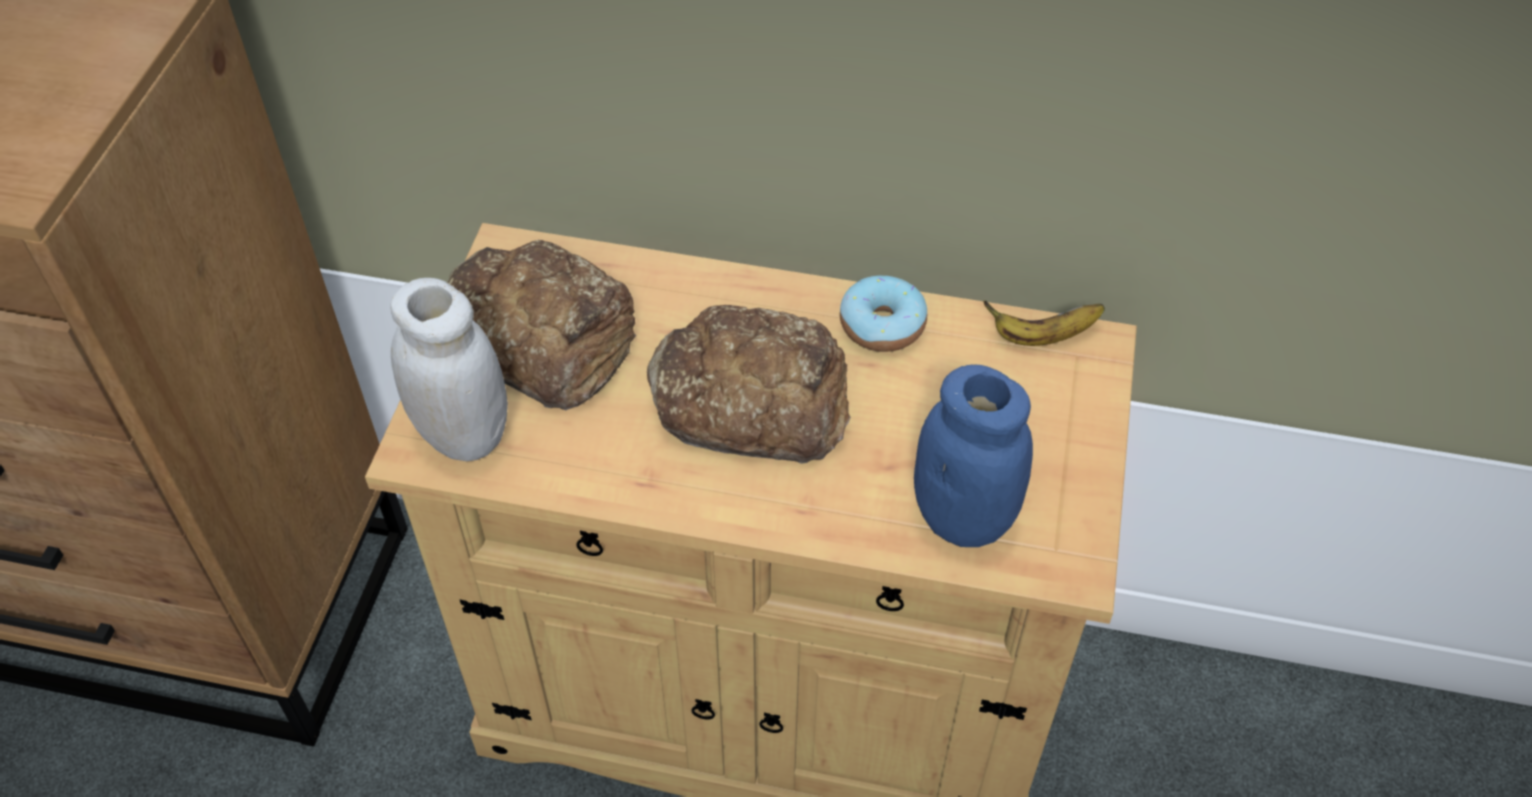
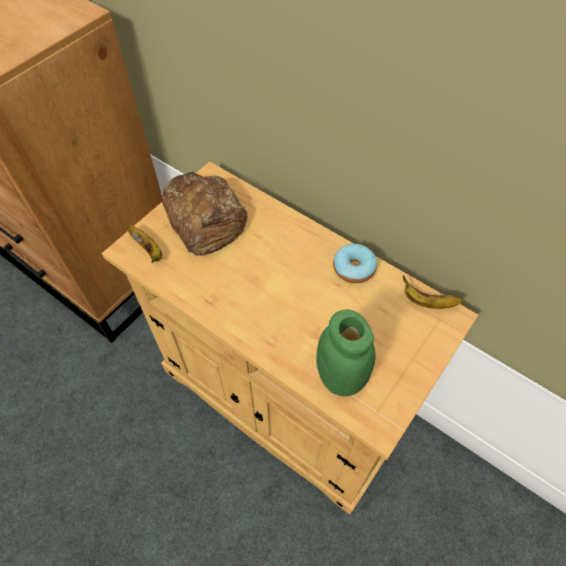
camera: 25 degrees right, 5 degrees up
(463, 434) = (149, 250): white jar -> banana
(750, 398) = (275, 280): bread -> none
(963, 518) = (340, 377): blue jar -> green jar

